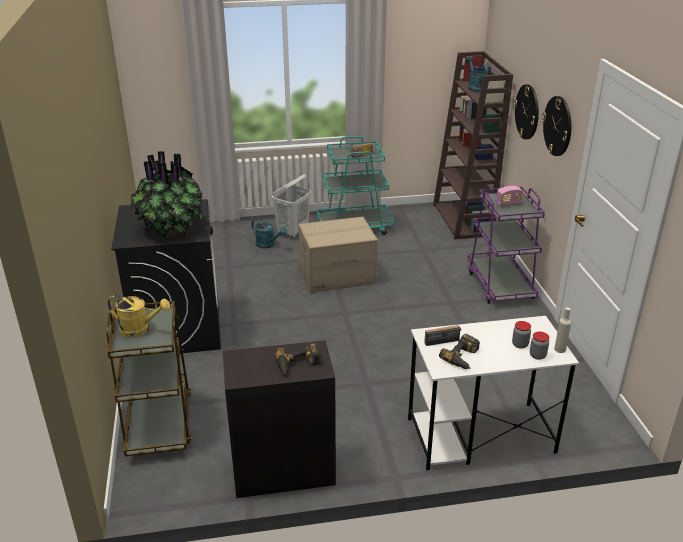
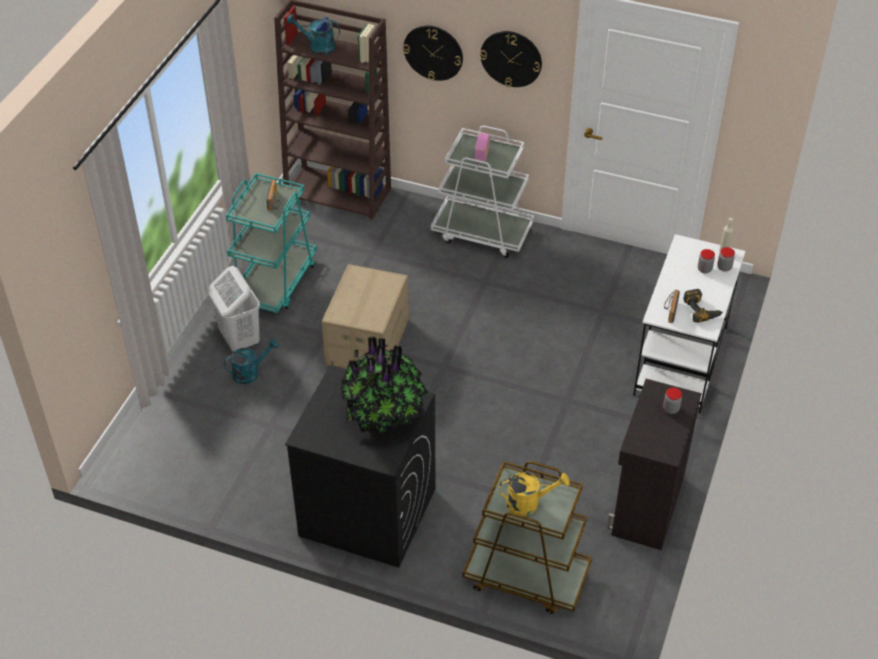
camera: 60 degrees left, 15 degrees up
(140, 329) = (529, 503): yellow watering can -> yellow watering can turned 45 degrees clockwise
(298, 364) = (671, 409): power drill -> jar
(500, 285) = (482, 233): purple cart -> white cart

